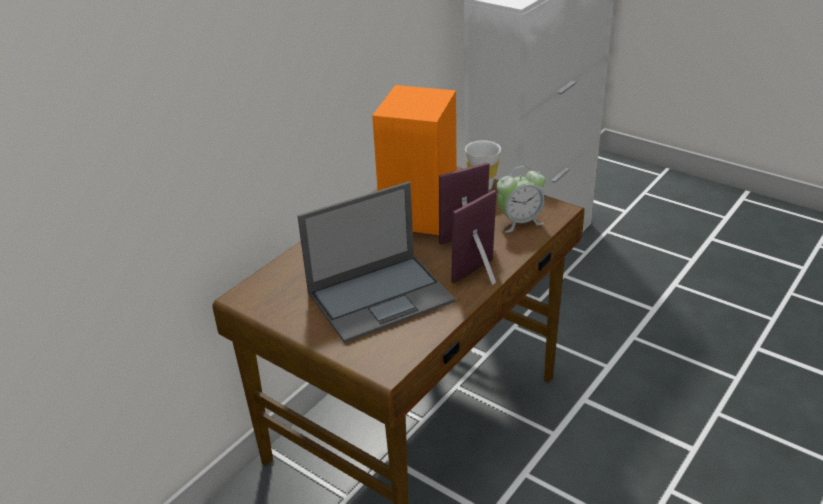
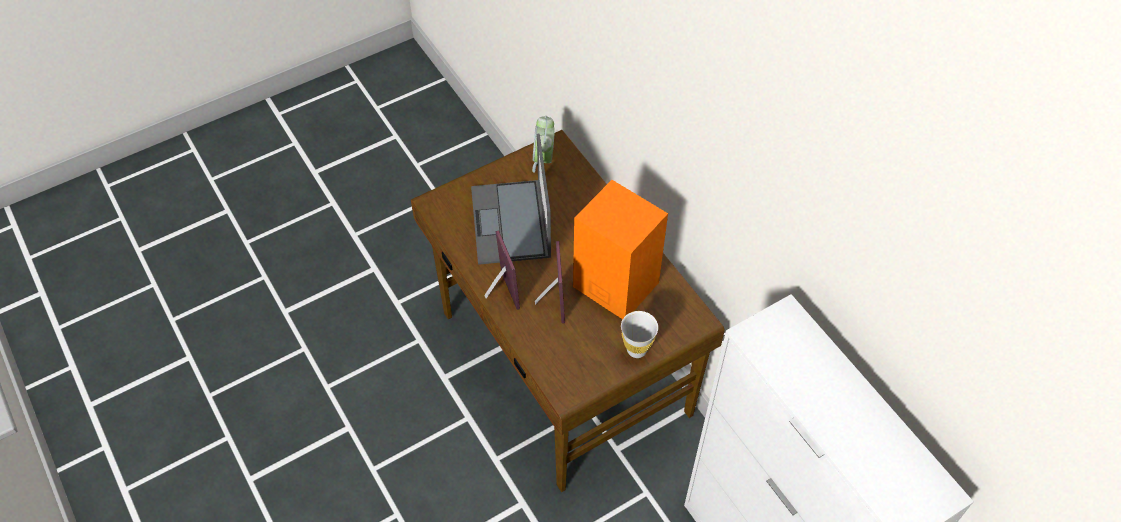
camera: 110 degrees right, 20 degrees up
(519, 222) = (561, 353): alarm clock -> alarm clock (543, 159)

